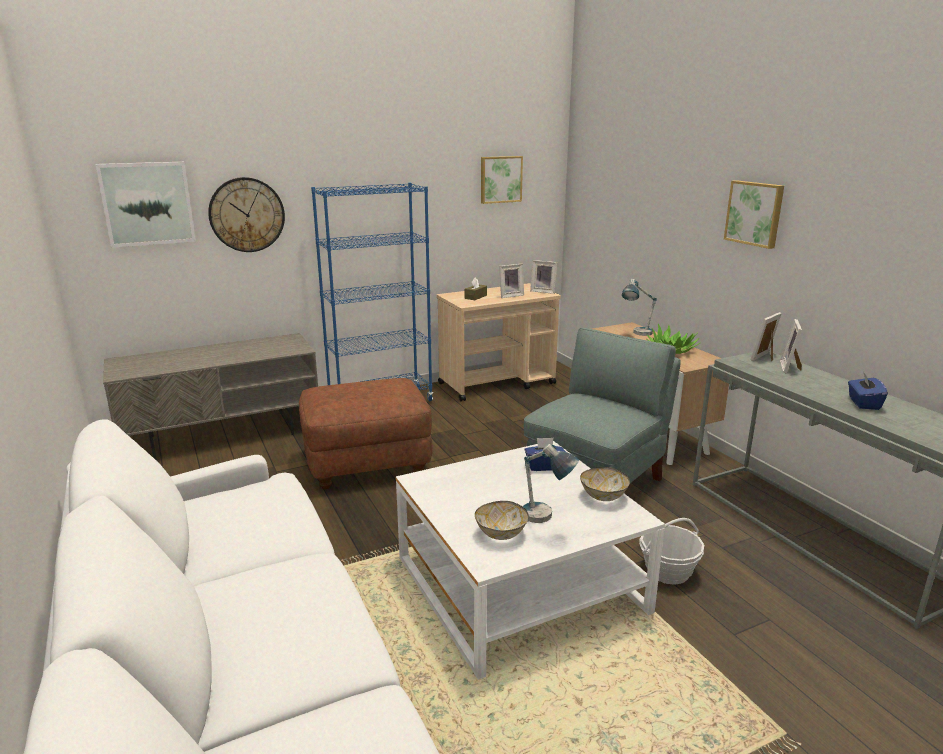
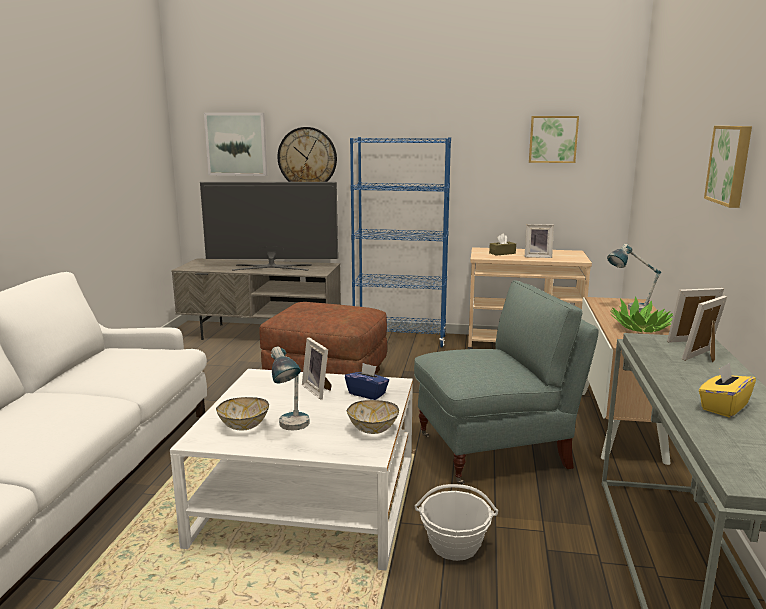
camera: 35 degrees right, 5 degrees down
(232, 353) = (272, 267): none -> television
(543, 291) = (579, 258): picture frame -> picture frame (319, 390)
(863, 403) = (723, 407): blue tissue box -> yellow tissue box

